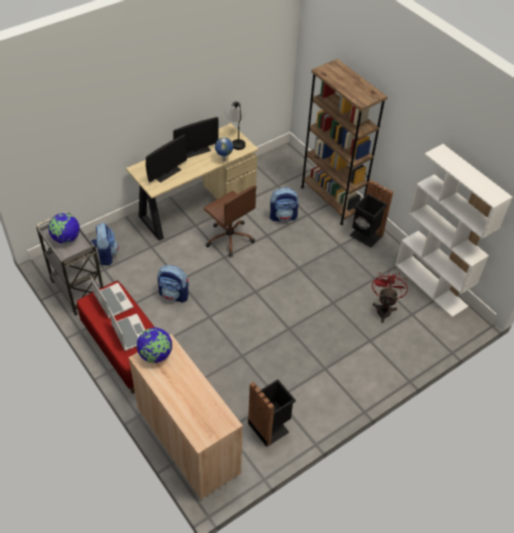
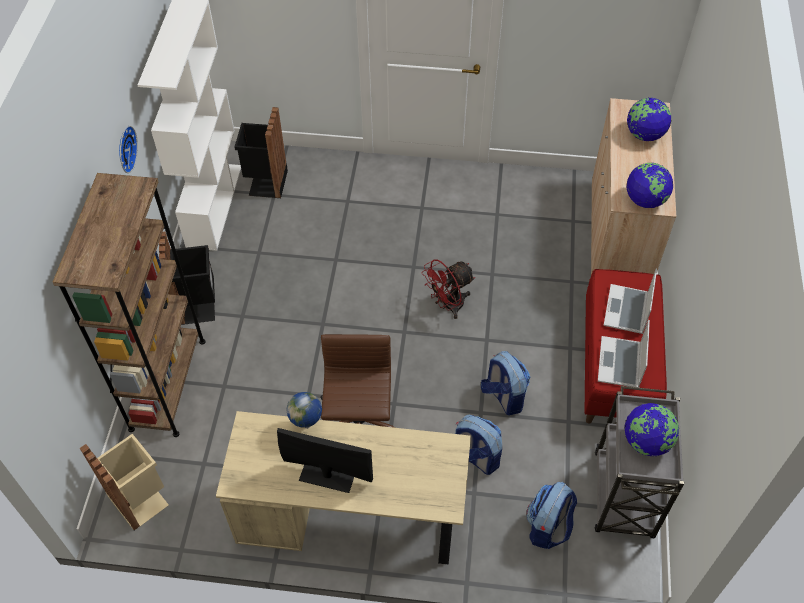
camera: 135 degrees left, 5 degrees up
(166, 173) = (410, 464): monitor -> none
(194, 408) = (644, 135): none -> globe
(236, 139) = (245, 454): table lamp -> none
(270, 426) = (528, 198): black trash can -> black trash can (266, 183)
(283, 216) = (256, 406): backpack -> backpack (475, 457)
(285, 162) = (141, 499): none -> beige trash can
(384, 308) = (292, 218): red fan -> red fan (448, 305)
(417, 143) = (125, 149): none -> wall clock

